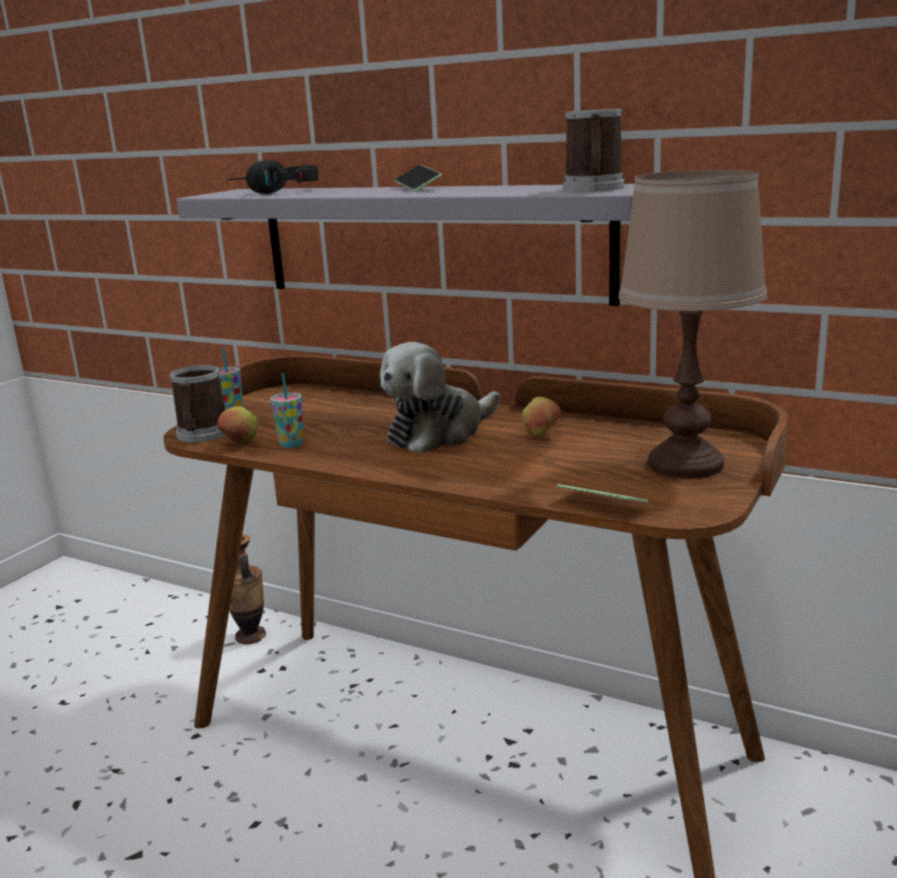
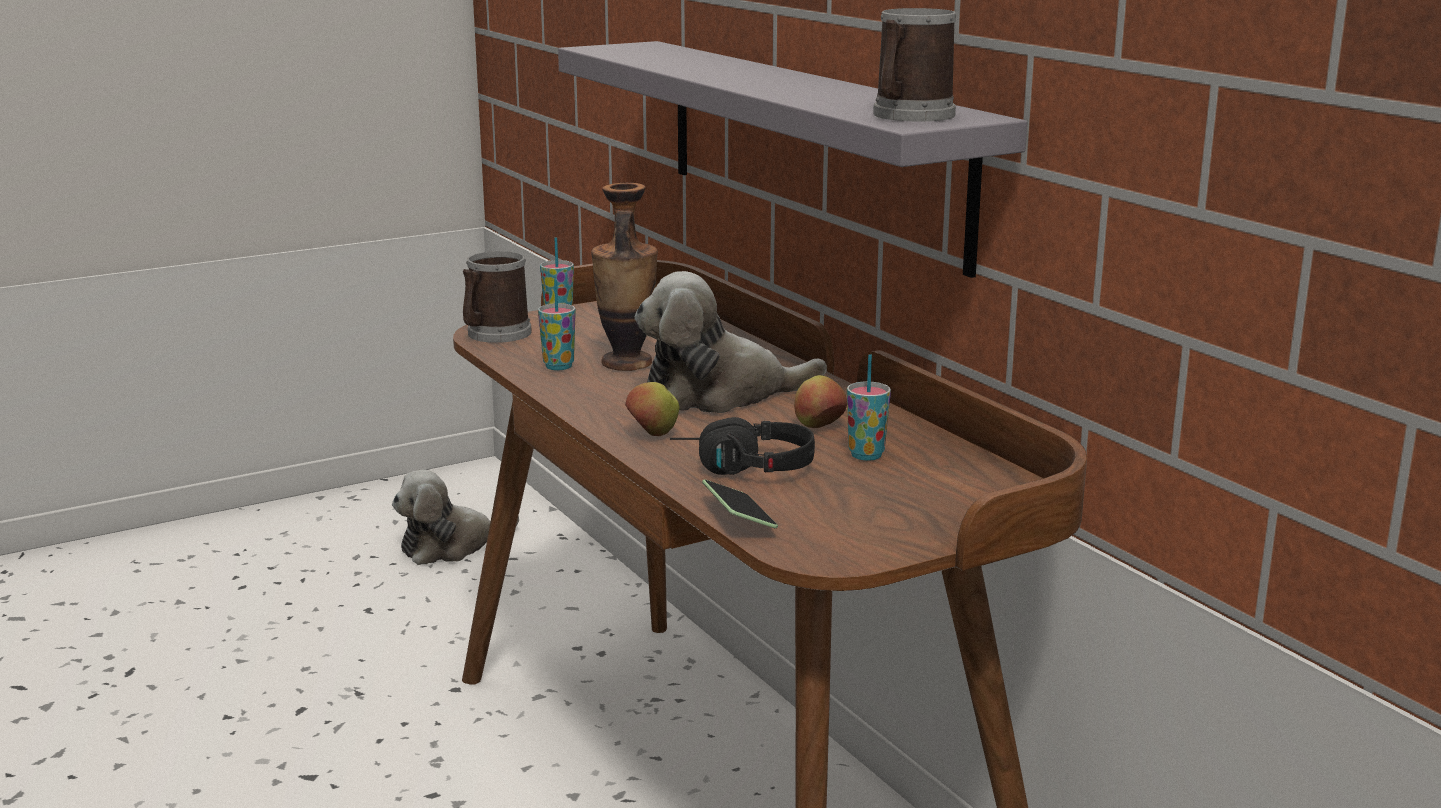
camera: 30 degrees right, 0 degrees up
(89, 631) = (451, 546): none -> plush toy
(240, 444) = (513, 354): apple -> apple (652, 434)
(250, 636) = (600, 607): vase -> vase (626, 363)
(276, 192) = (657, 55): black headphones -> black headphones (741, 469)
(418, 188) = (784, 76): phone -> none
(601, 444) = (866, 455): none -> cup
(685, 464) = (914, 504): brown table lamp -> none

